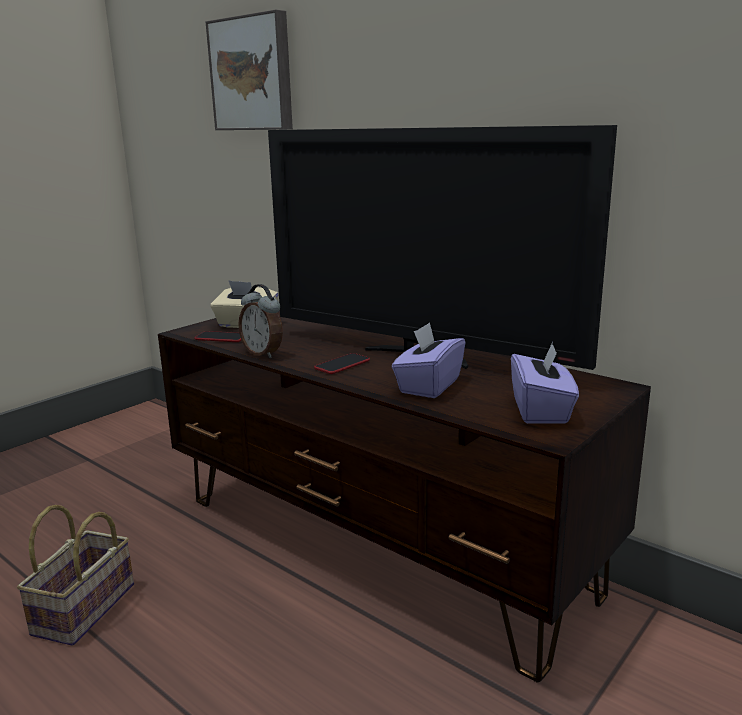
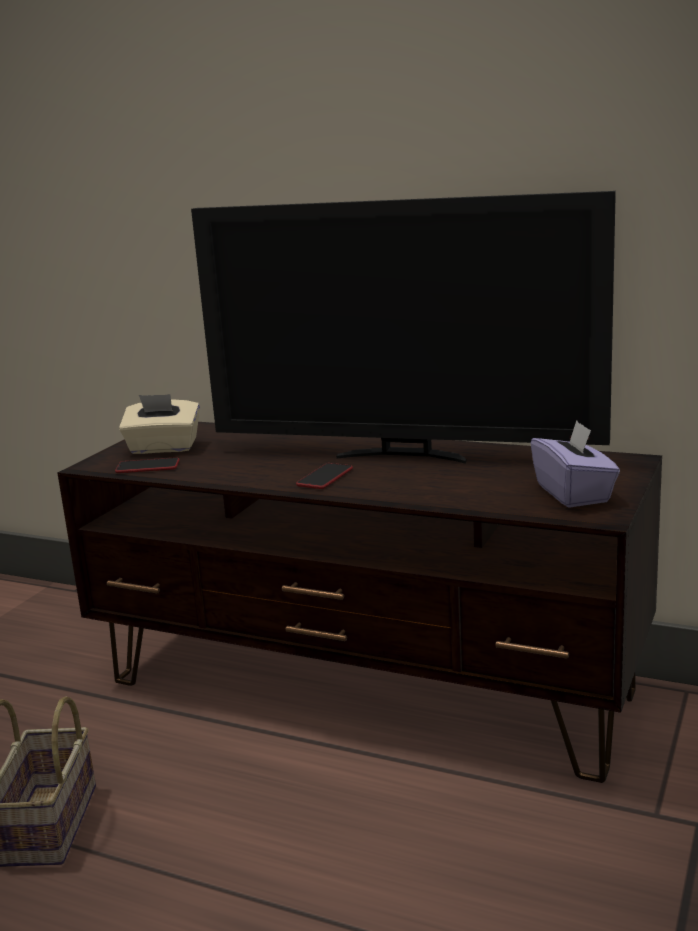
camera: 15 degrees left, 0 degrees up
(253, 74) = (125, 134): picture -> none
(263, 353) = (219, 477): alarm clock -> none
(428, 385) = (440, 486): purple tissue box -> none

